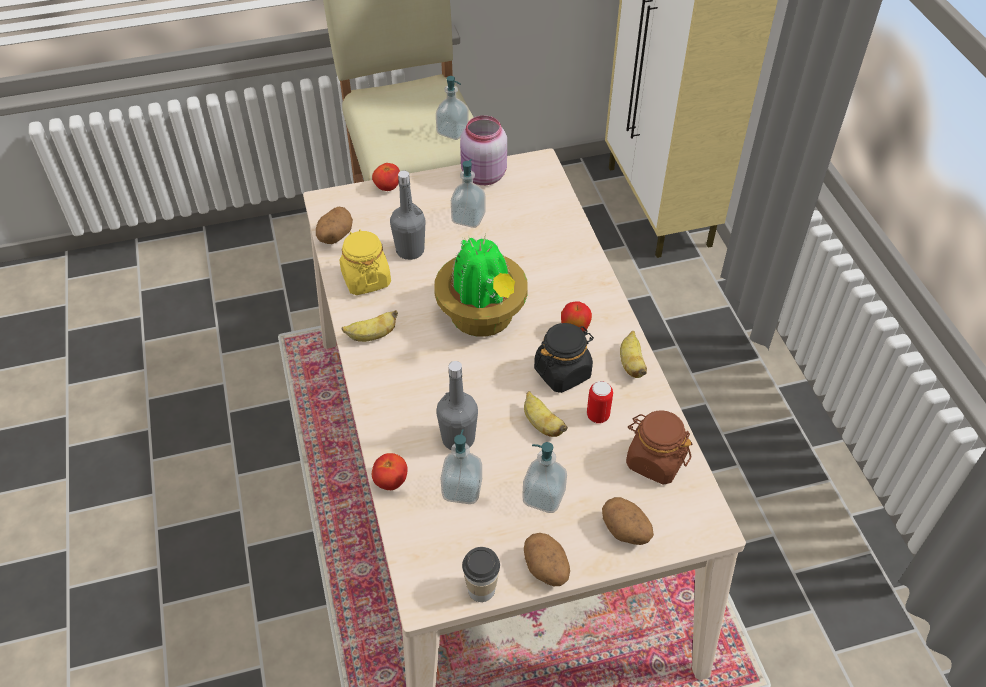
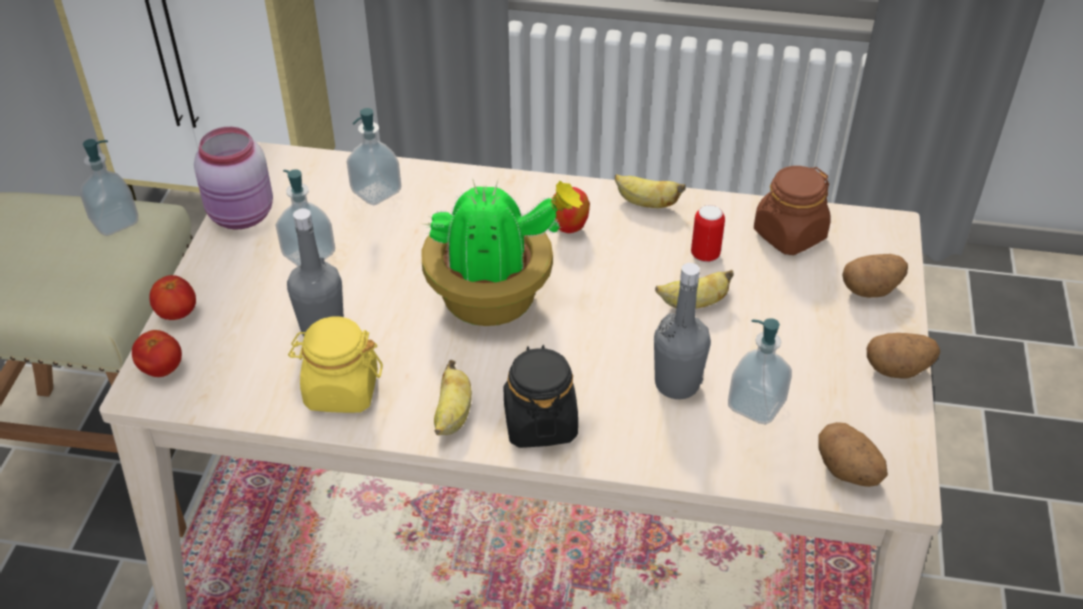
camera: 65 degrees left, 5 degrees down
(334, 236) = (228, 400): potato -> potato (848, 471)
(390, 481) = (712, 470): tomato -> tomato (161, 369)
(481, 589) = (905, 433): cup -> none
(543, 496) = (798, 337): soap dispenser -> soap dispenser (376, 192)
(562, 372) = (626, 260): black jar -> black jar (540, 422)

